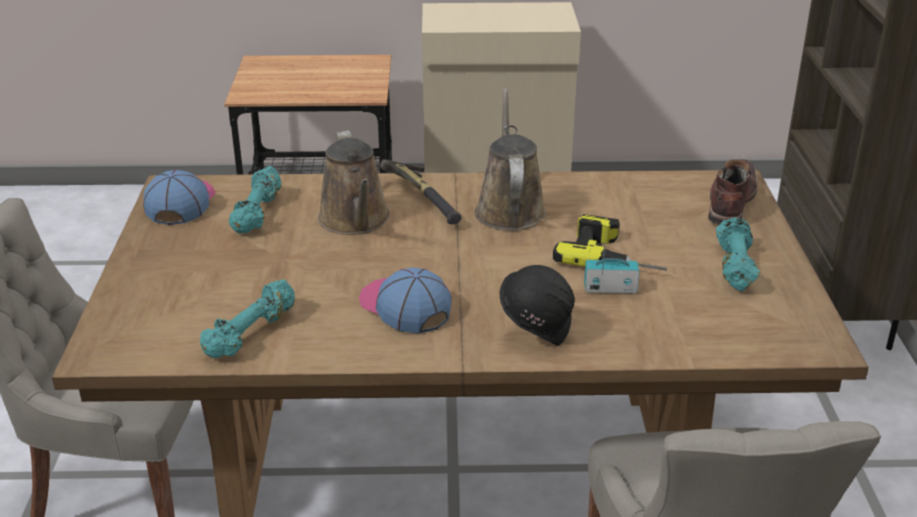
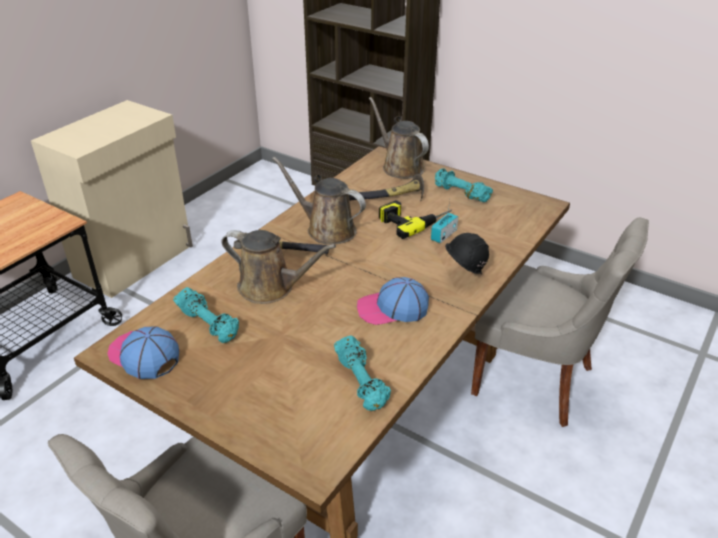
camera: 55 degrees left, 5 degrees up
(636, 222) = (388, 199): none -> hammer
(730, 202) = (400, 166): brown boot -> brown watering can

